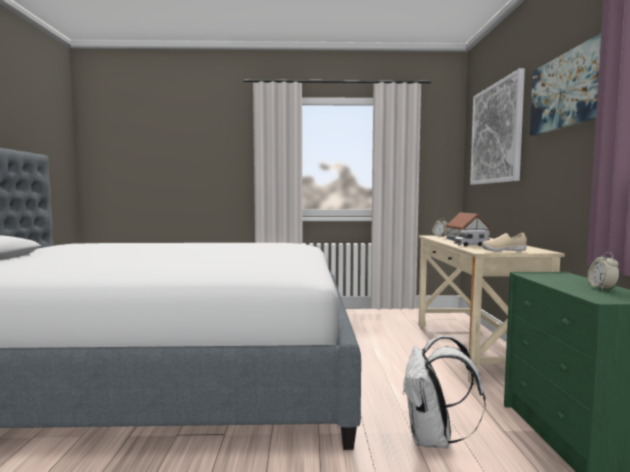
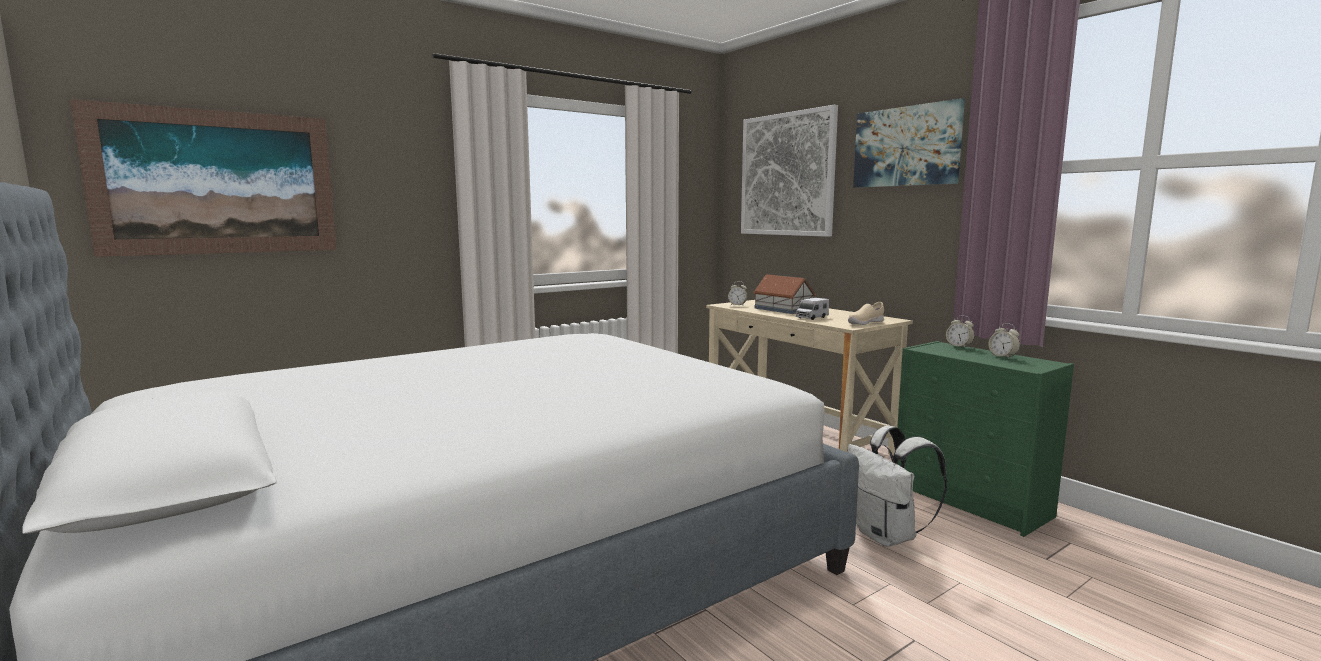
camera: 35 degrees left, 5 degrees up
(142, 155) = (217, 182): none -> picture
(577, 277) = (959, 346): none -> alarm clock

